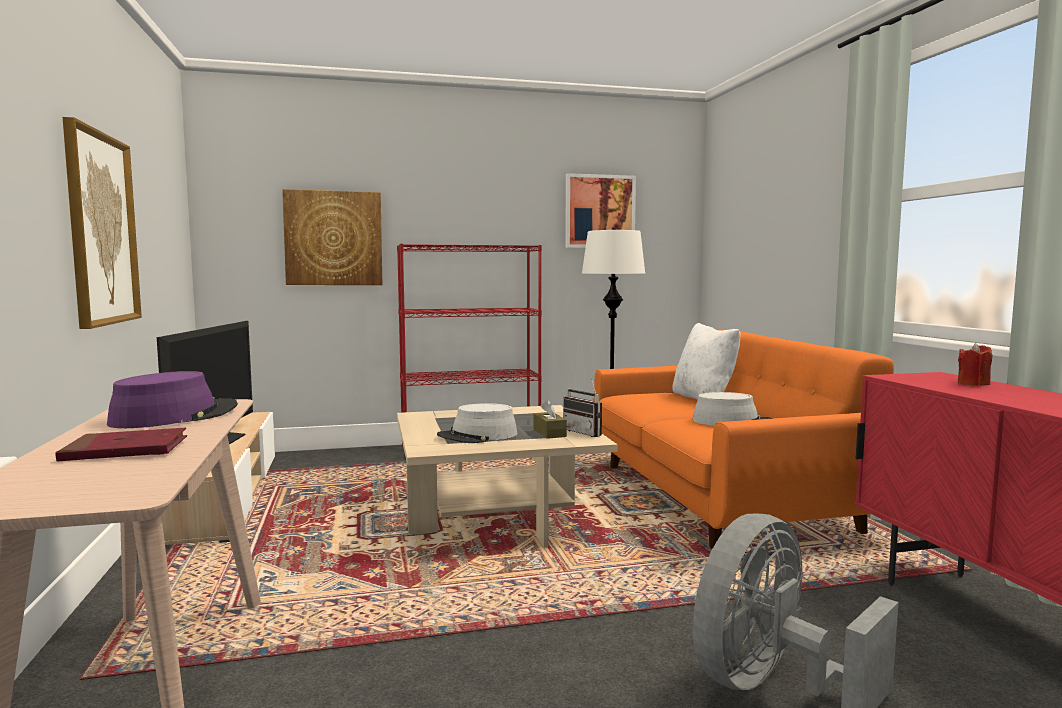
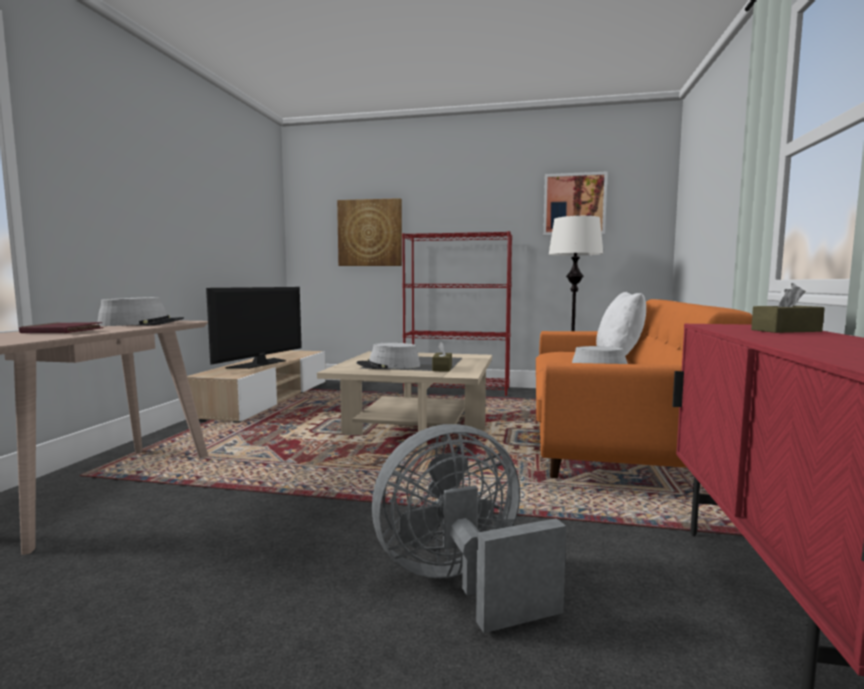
camera: 25 degrees right, 0 degrees up
(101, 229) = (173, 219): picture -> none
(175, 416) = (142, 324): purple hat -> grey hat
(586, 432) = (470, 370): radio -> none
(973, 384) = (786, 330): red candle -> brown tissue box

